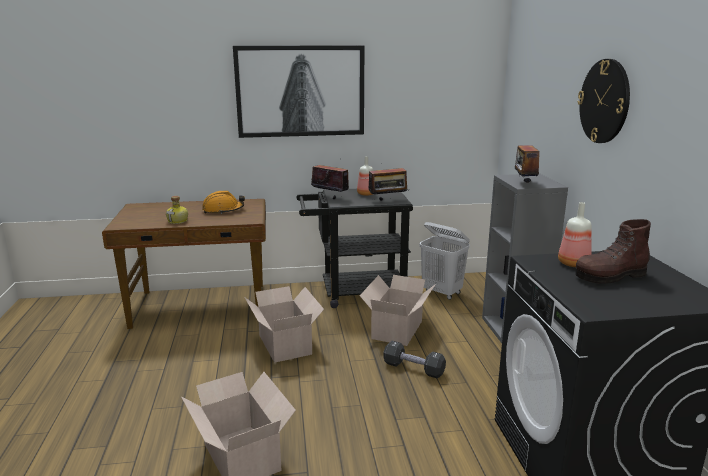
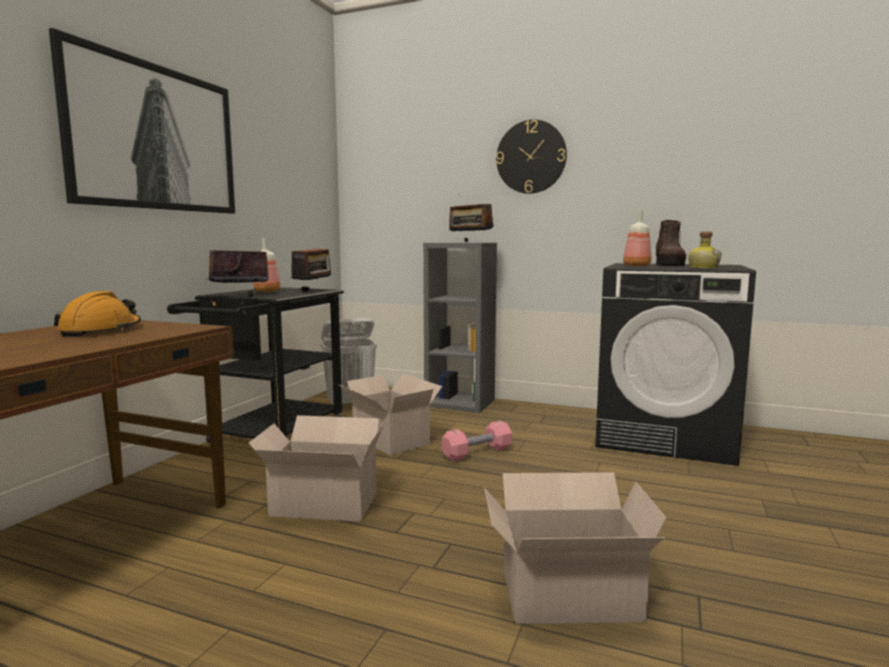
camera: 60 degrees left, 10 degrees down
(178, 221) = (67, 348): bottle -> bottle (703, 268)
(413, 369) = (477, 453): black dumbbell -> pink dumbbell

